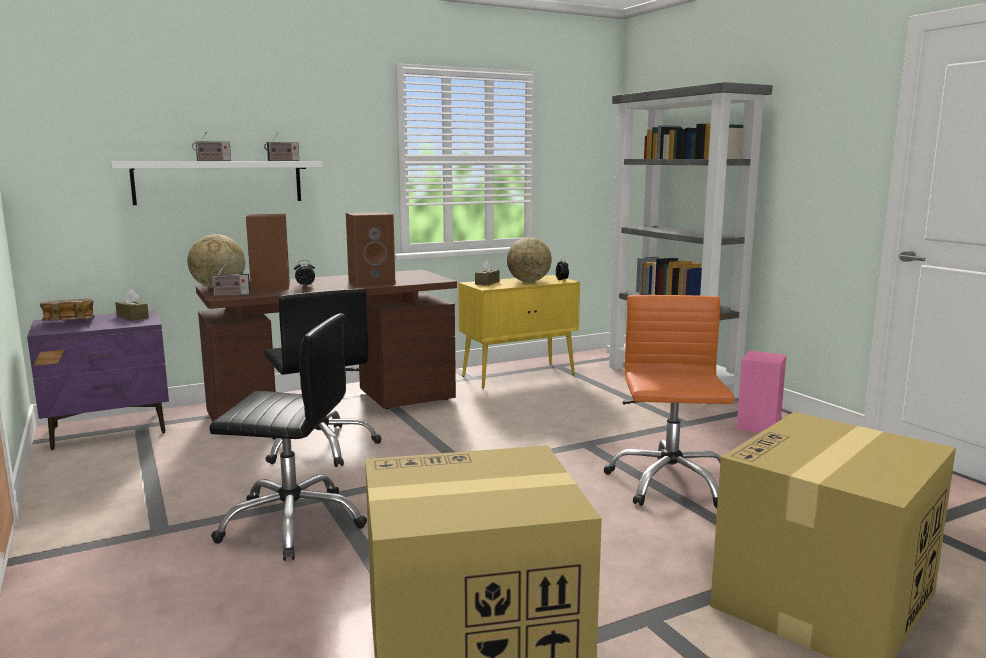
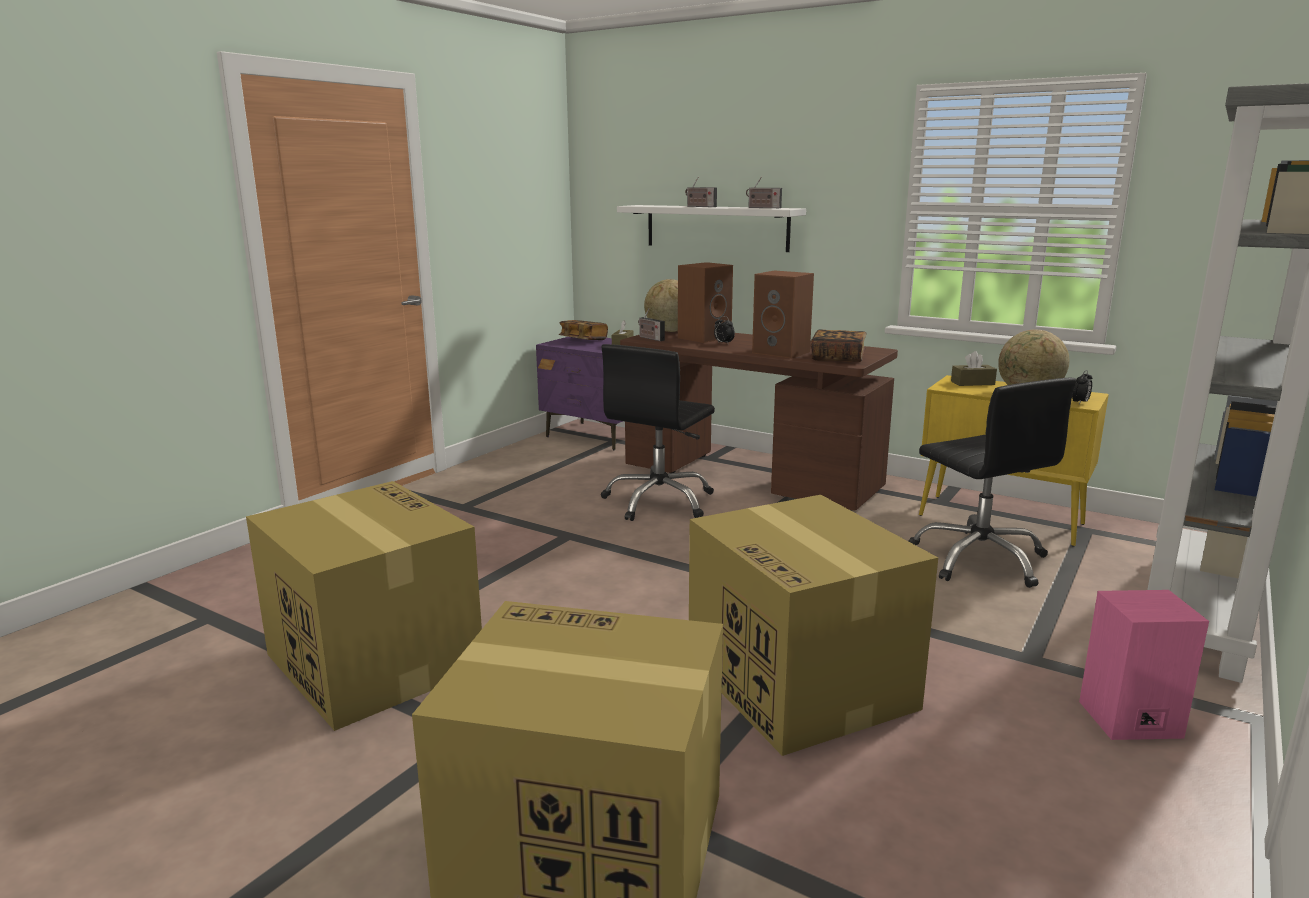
camera: 60 degrees right, 5 degrees up
(292, 523) = (511, 539): black office chair -> black office chair (979, 559)
(419, 279) = (838, 358): none -> book
(669, 482) = (801, 684): orange office chair -> cardboard box

